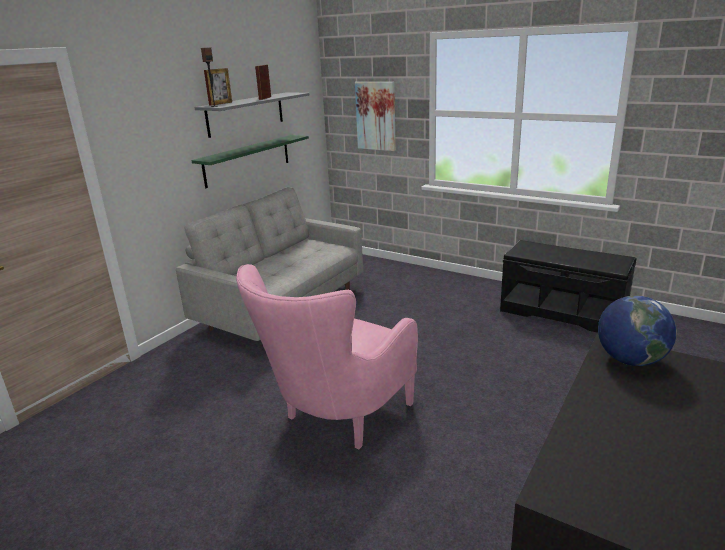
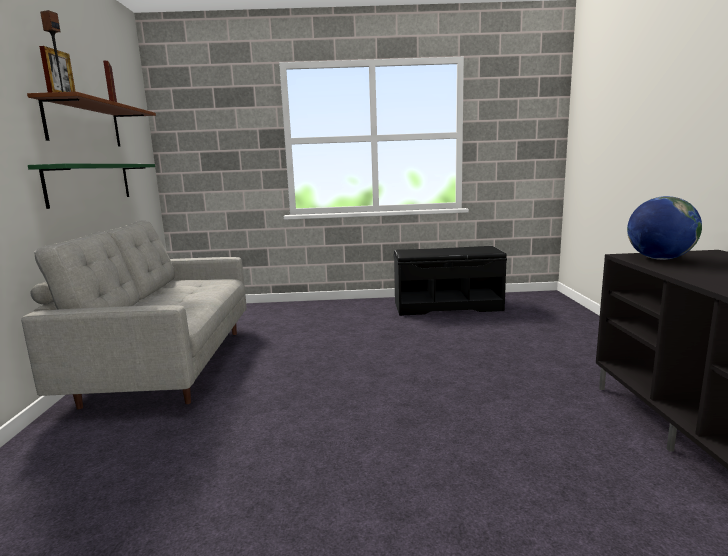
camera: 35 degrees left, 10 degrees down
(246, 114) = (84, 124): grey shelf -> brown shelf
(336, 420) = (360, 438): pink armchair -> none
(376, 116) = (222, 149): picture -> none

